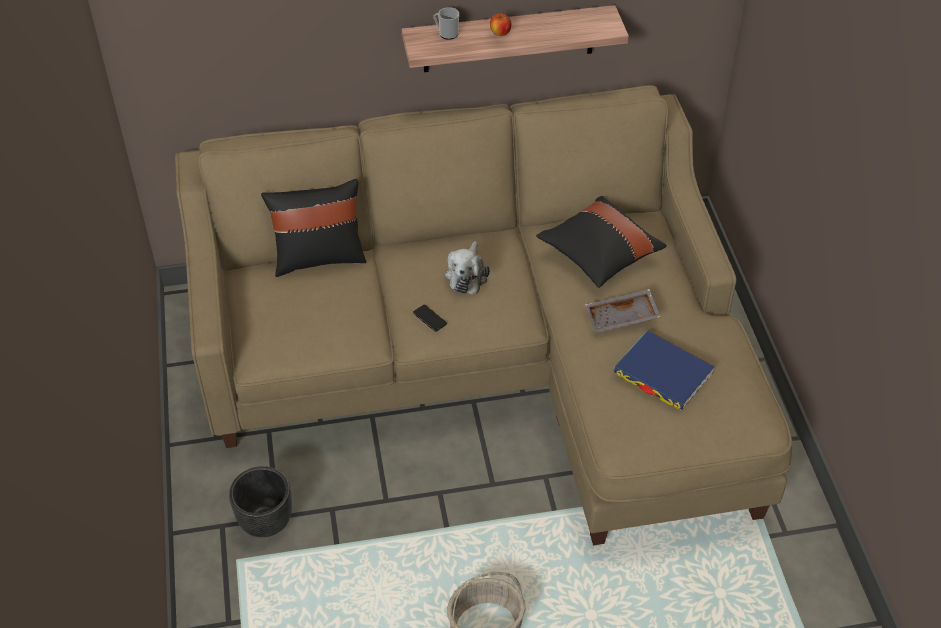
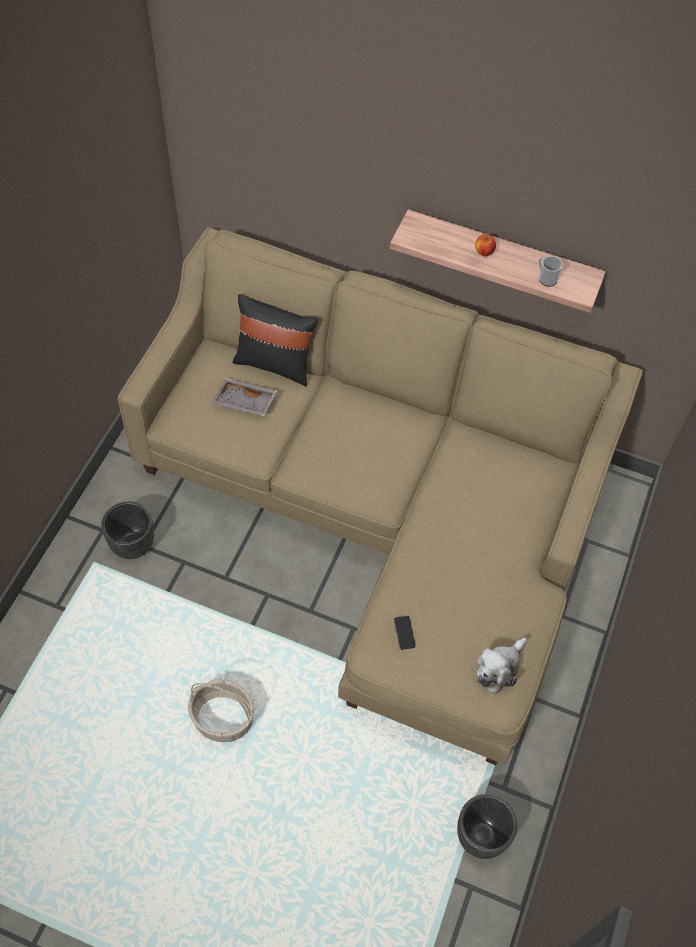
camera: 30 degrees right, 10 degrees up
(429, 318) = (316, 460): phone -> phone (404, 633)
(446, 33) = (439, 231): mug -> mug (546, 278)
(467, 275) = (372, 439): plush toy -> plush toy (499, 668)
(599, 254) = (488, 477): black pillow -> none
(621, 318) = (461, 544): grey tray -> grey tray (244, 403)
(663, 373) = (455, 610): blue book -> none
(799, 585) = (481, 837): none -> black planter

